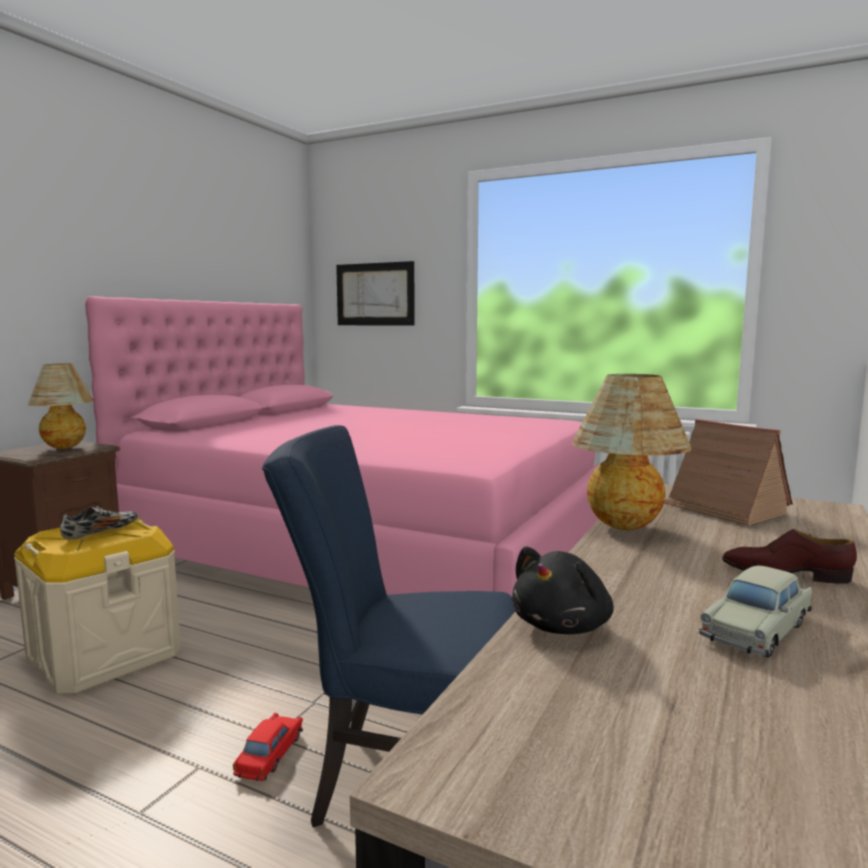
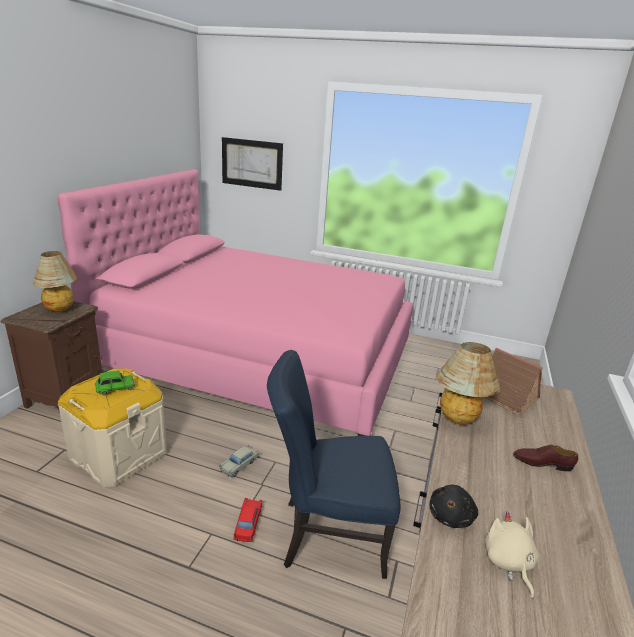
camera: 10 degrees left, 15 degrees up
(100, 533) = (115, 387): shoe -> green toy car
(670, 691) = (508, 563): none -> beige plush toy
(758, 630) = (537, 513): beige toy car -> beige toy car (239, 465)

